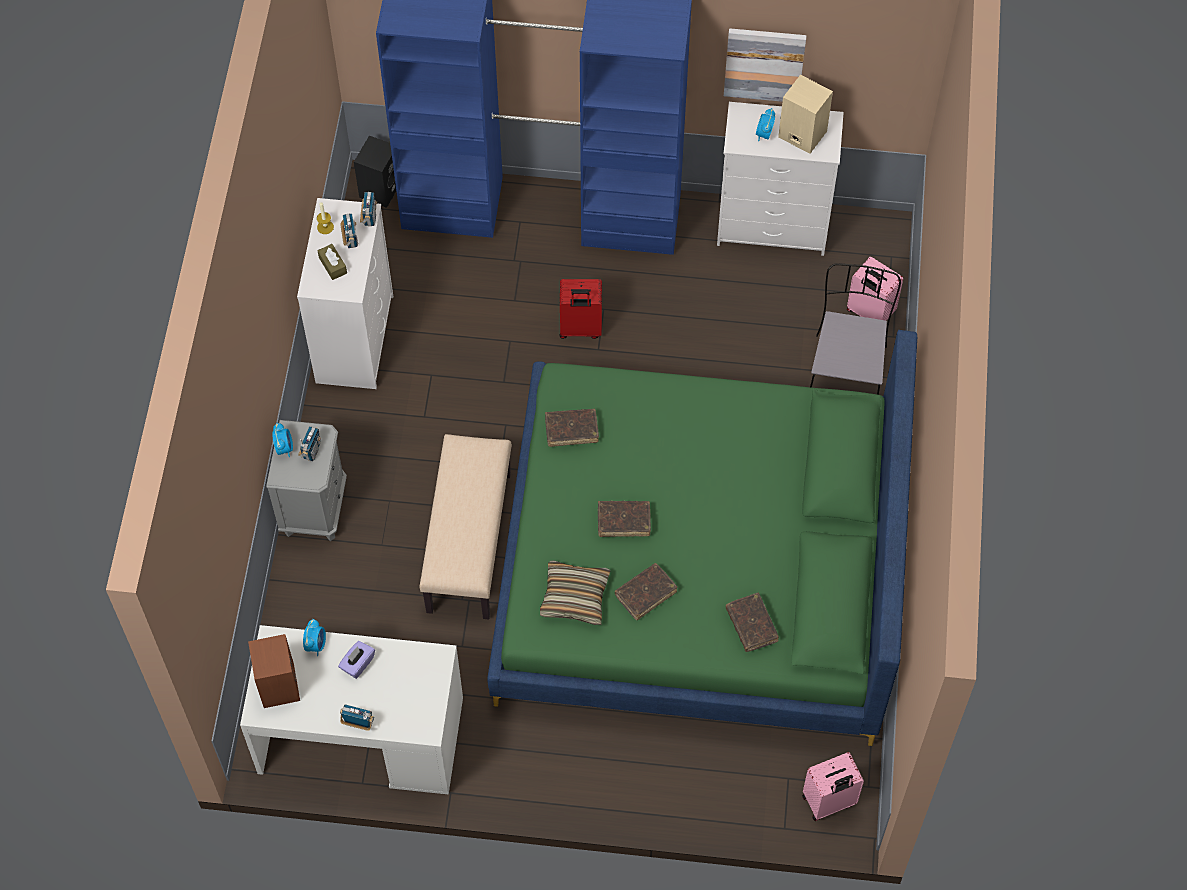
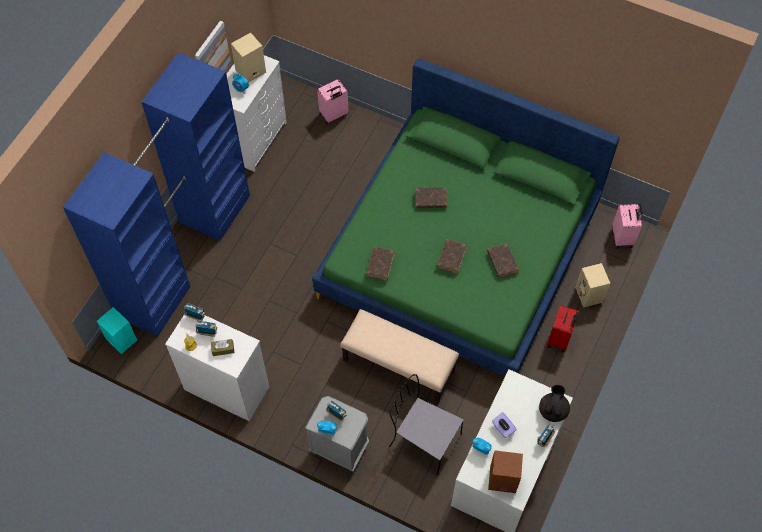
camera: 70 degrees left, 0 degrees up
(380, 188) = (120, 339): black speaker -> turquoise speaker
(410, 724) = (553, 410): none -> black teapot
(574, 597) = (491, 299): pillow -> none
(580, 329) = (278, 260): red suitcase -> red suitcase (560, 339)
(697, 778) = (589, 295): none -> beige speaker
(751, 625) = (540, 217): brown book -> brown book (430, 200)
(846, 373) = (367, 139): grey chair -> grey chair (423, 440)

